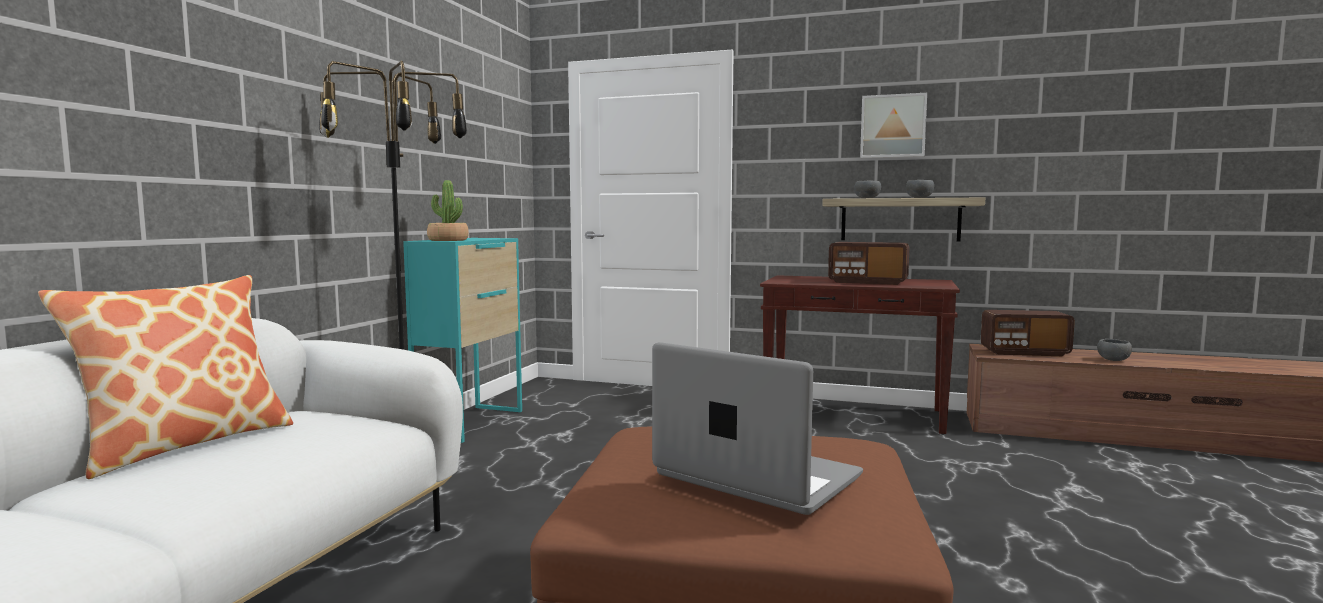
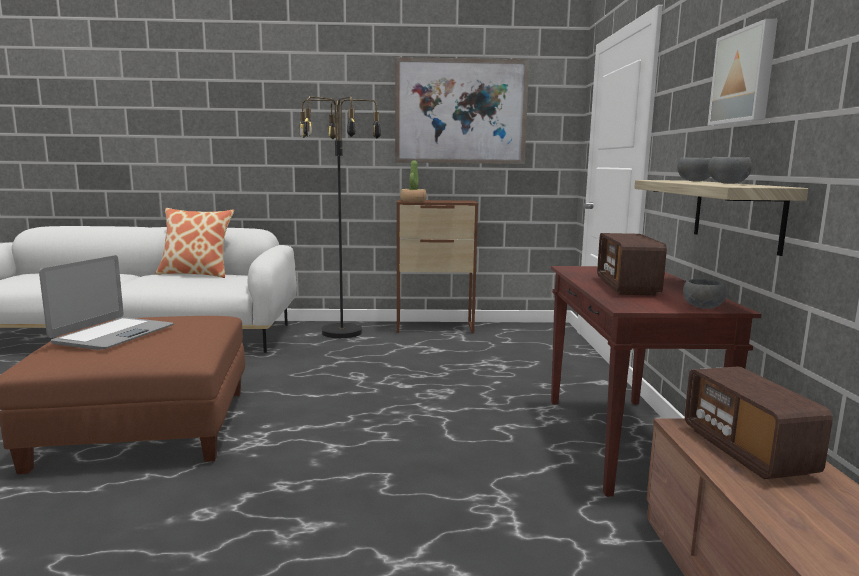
camera: 70 degrees right, 5 degrees up
(450, 115) = (461, 111): none -> picture
(473, 423) = (436, 328): turquoise cabinet -> brown cabinet
(1112, 360) = (799, 524): grey bowl -> grey bowl (701, 307)

